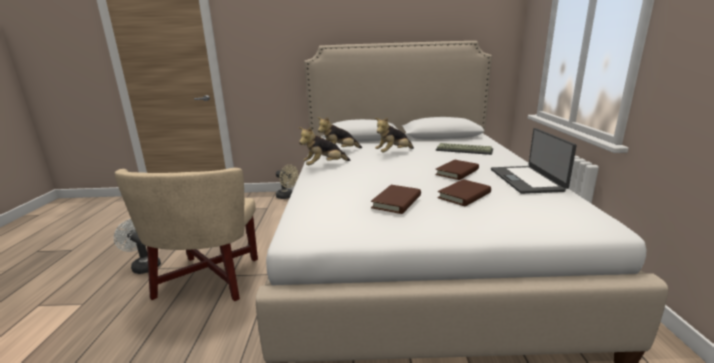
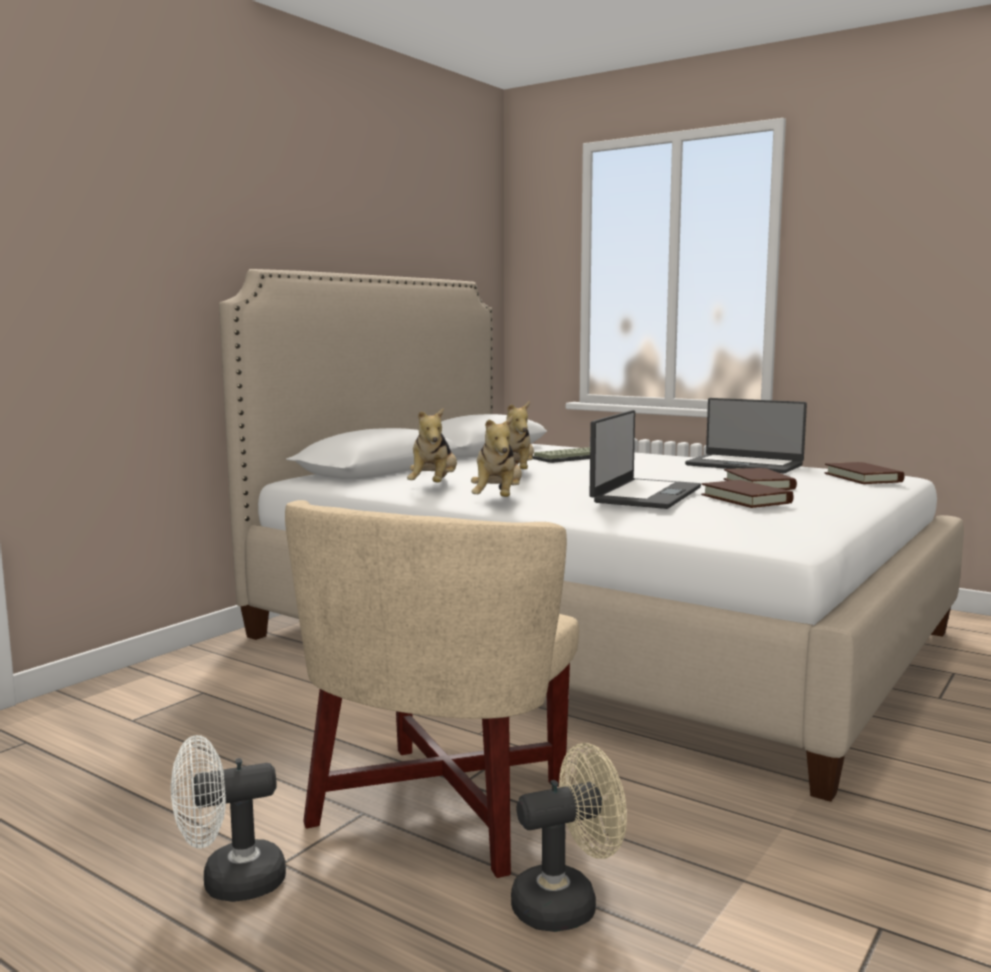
camera: 55 degrees left, 10 degrees down
(209, 278) = (440, 807): beige armchair -> beige armchair turned 75 degrees clockwise
(287, 196) = (189, 663): beige fan -> beige fan (567, 903)
(369, 182) = (645, 494): none -> laptop
(457, 172) = (670, 472): brown book -> brown book (863, 478)

